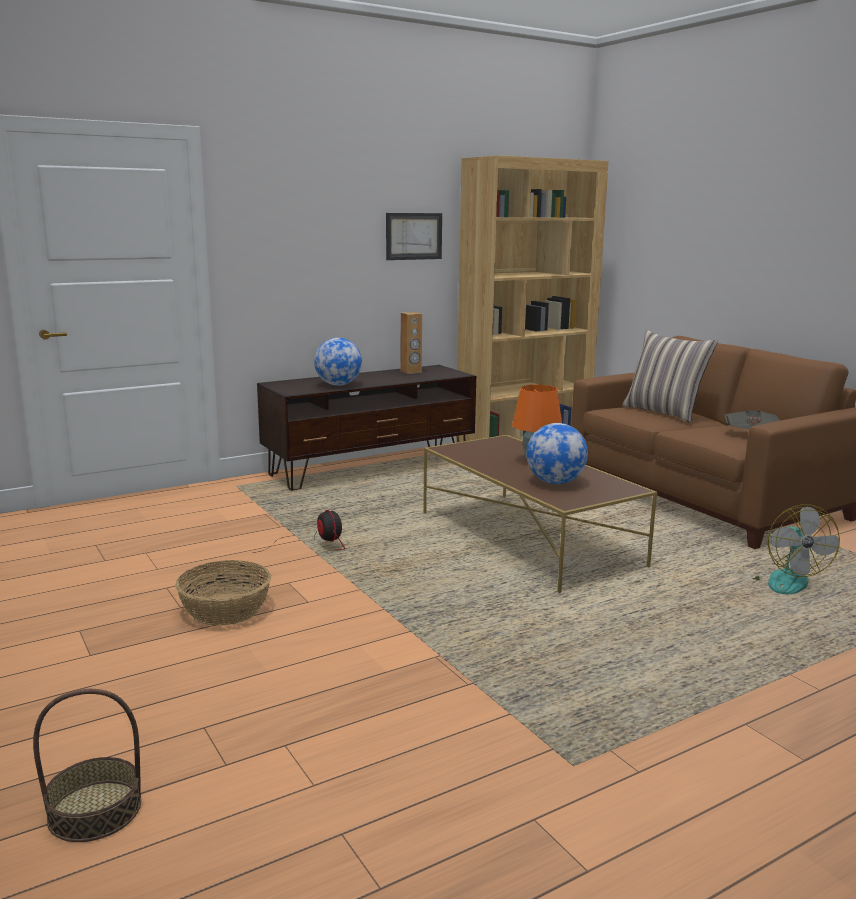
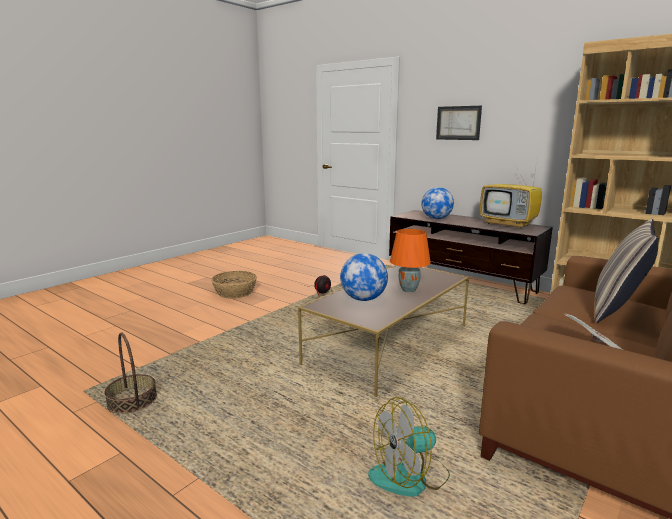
camera: 70 degrees right, 0 degrees up
(95, 810) = (79, 307): basket -> basket (132, 400)
(411, 372) = (509, 224): brown speaker -> television
(413, 236) = (541, 120): picture -> picture (458, 123)

